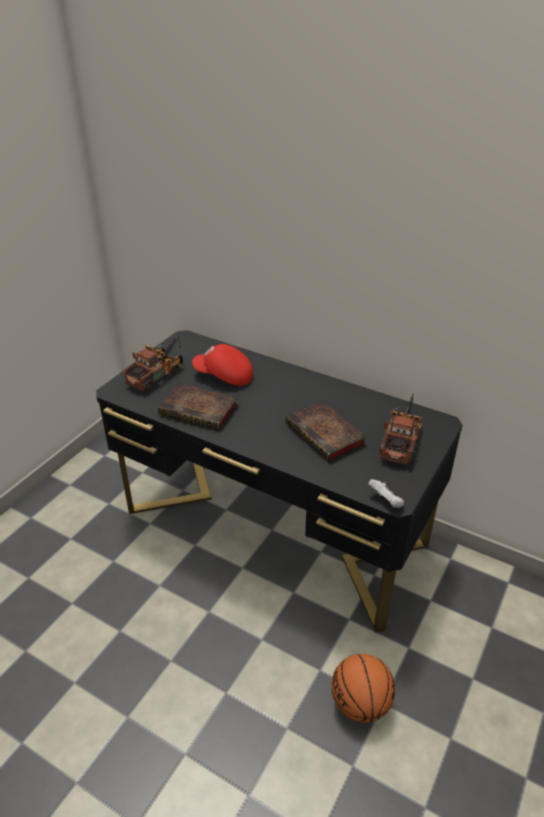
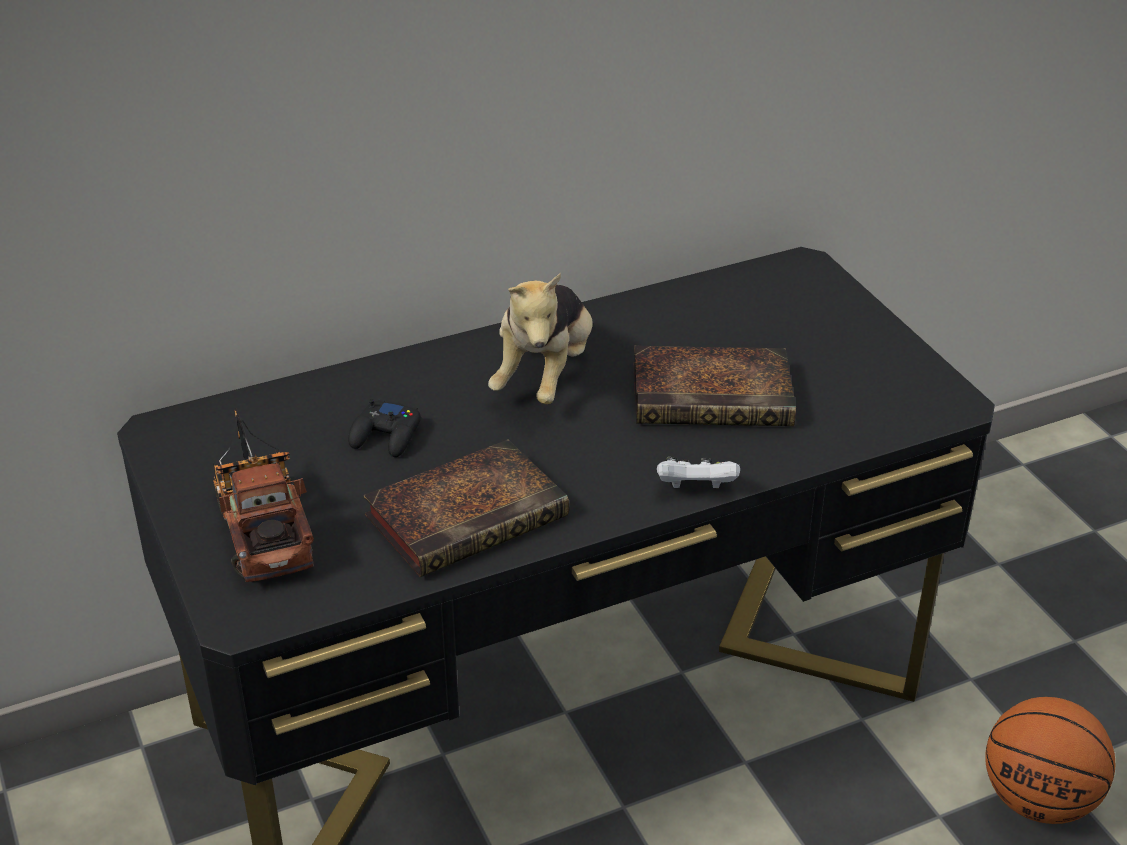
camera: 55 degrees left, 0 degrees up
(224, 376) = (386, 436): red cap -> black game controller
(293, 392) = (545, 375): none -> plush toy
(386, 501) = (946, 414): white game controller -> white game controller (696, 489)
(401, 441) = (810, 327): toy truck -> none

